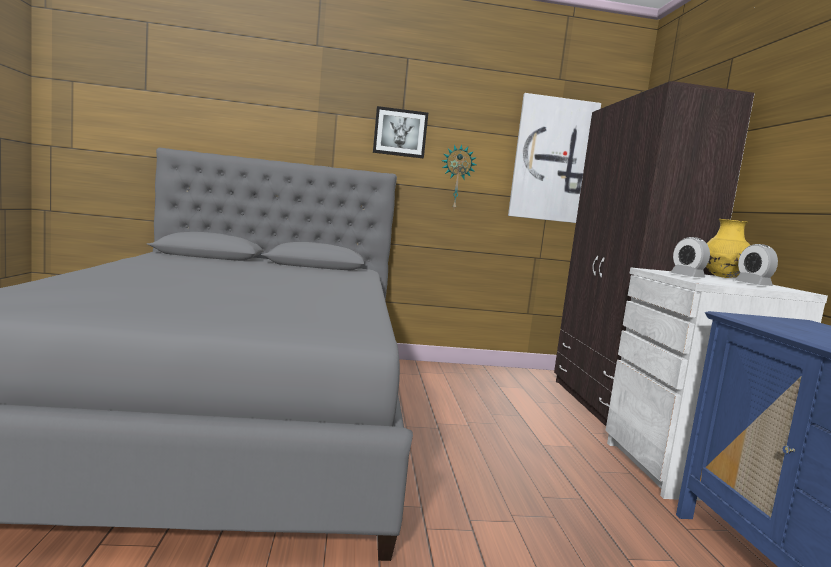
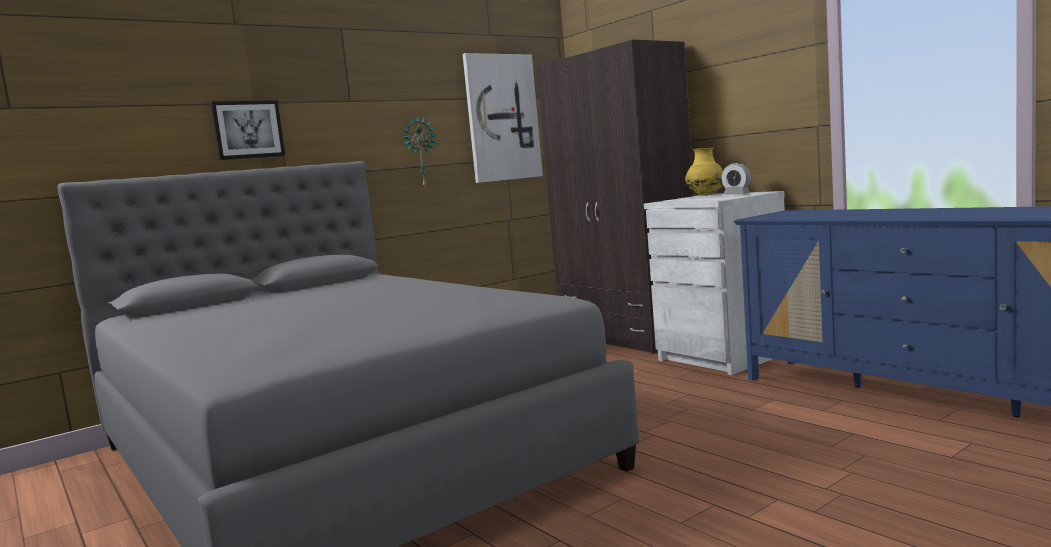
camera: 30 degrees left, 0 degrees up
(400, 133) = (352, 113): picture -> picture (248, 129)
(687, 276) = (694, 199): alarm clock -> none

